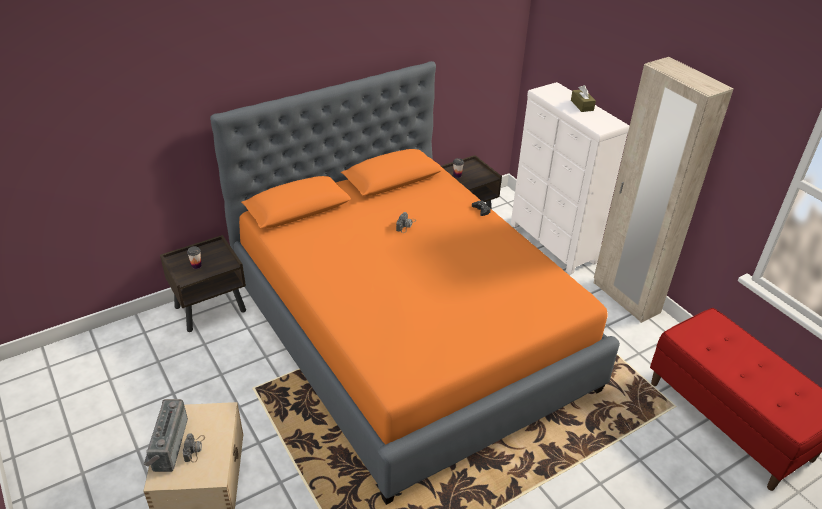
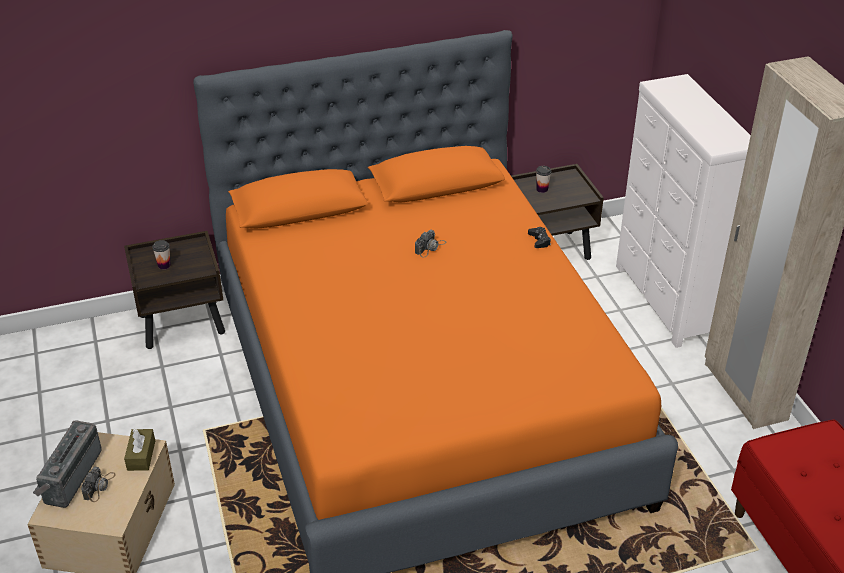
camera: 15 degrees right, 0 degrees up
(582, 105) = (707, 111): brown tissue box -> brown tissue box (141, 455)

